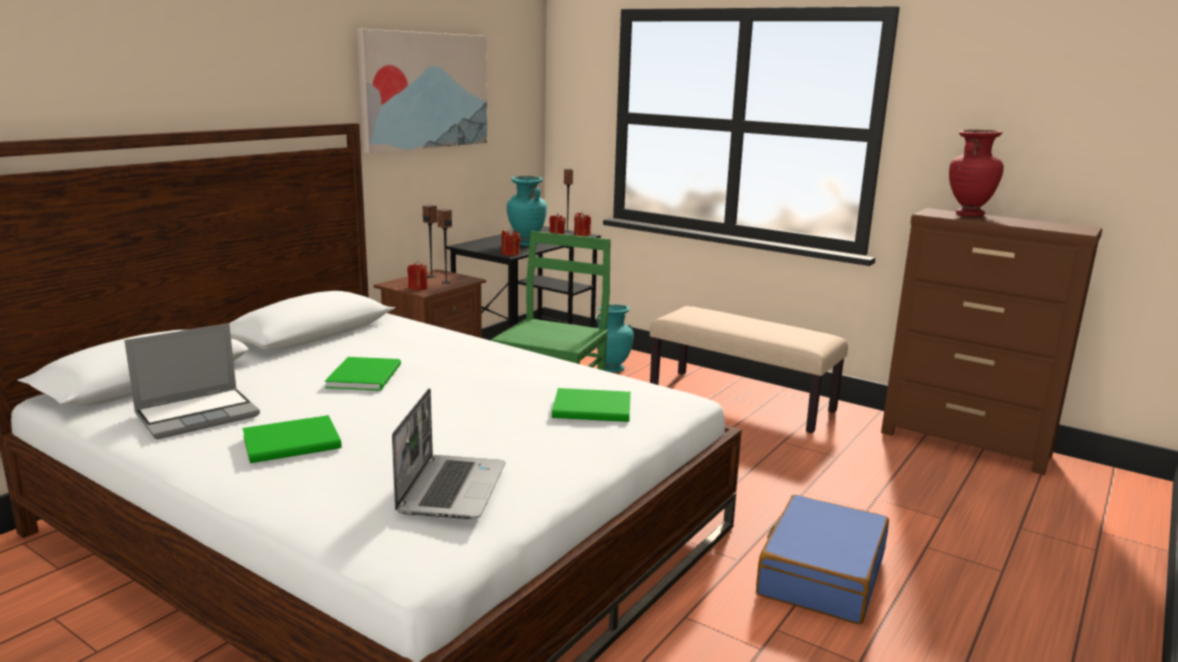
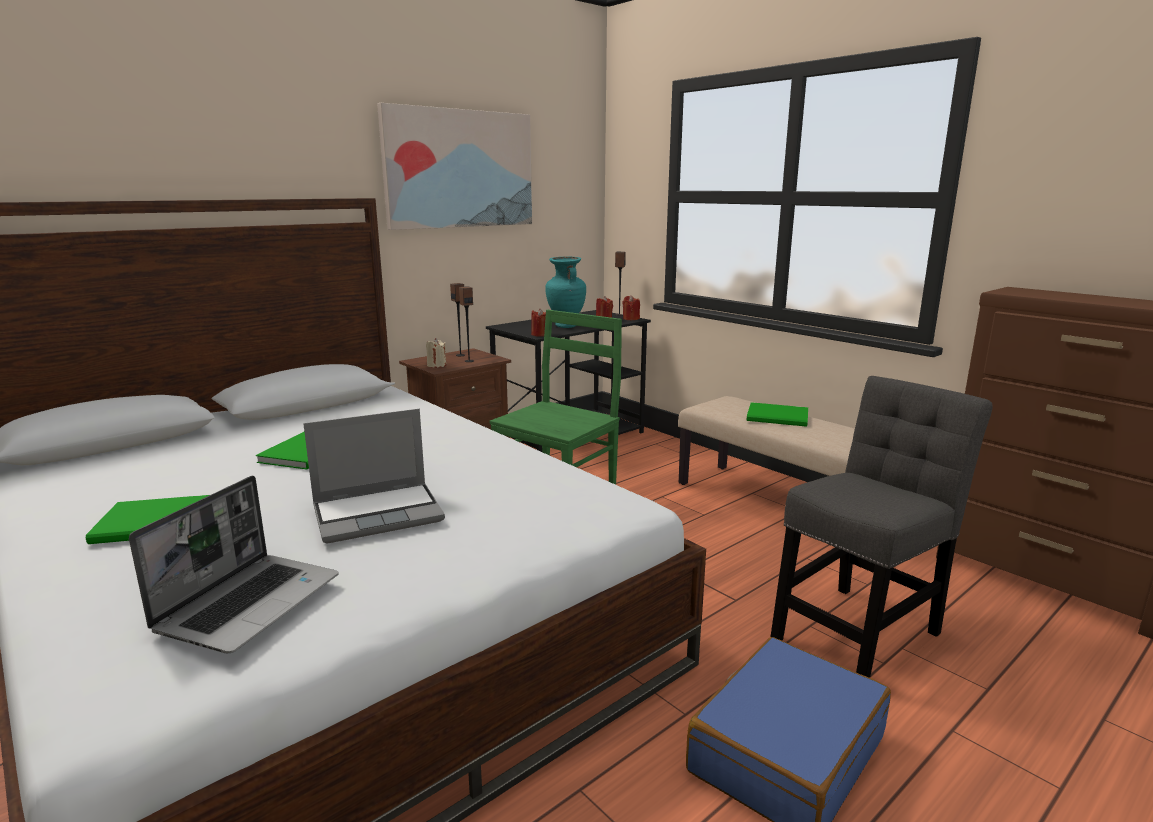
camera: 15 degrees right, 0 degrees up
(198, 414) = (110, 482): laptop -> laptop (379, 513)
(418, 288) = (436, 365): red candle -> beige candle
(594, 409) = (513, 510): green book -> green book (779, 417)
(613, 369) = (650, 458): turquoise vase -> none
(842, 491) = (859, 631): none -> grey chair
(968, 214) = (1062, 293): red vase -> none

